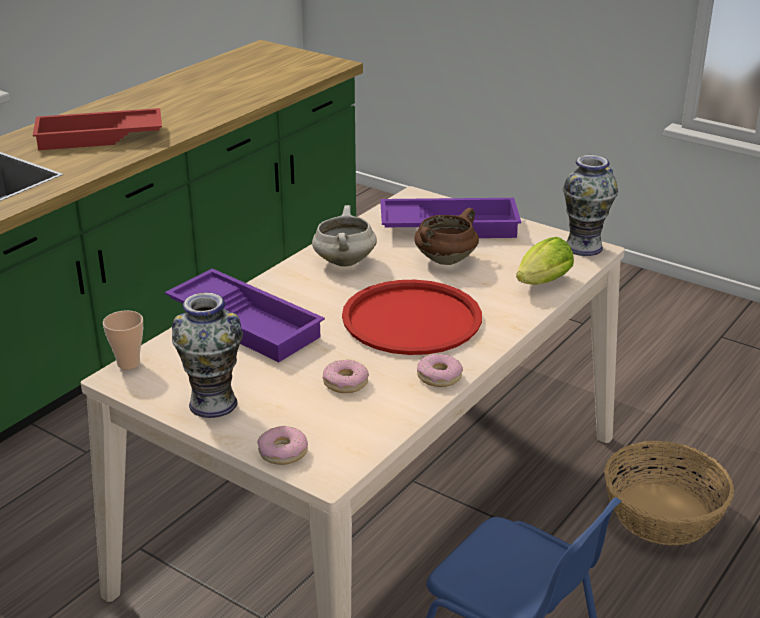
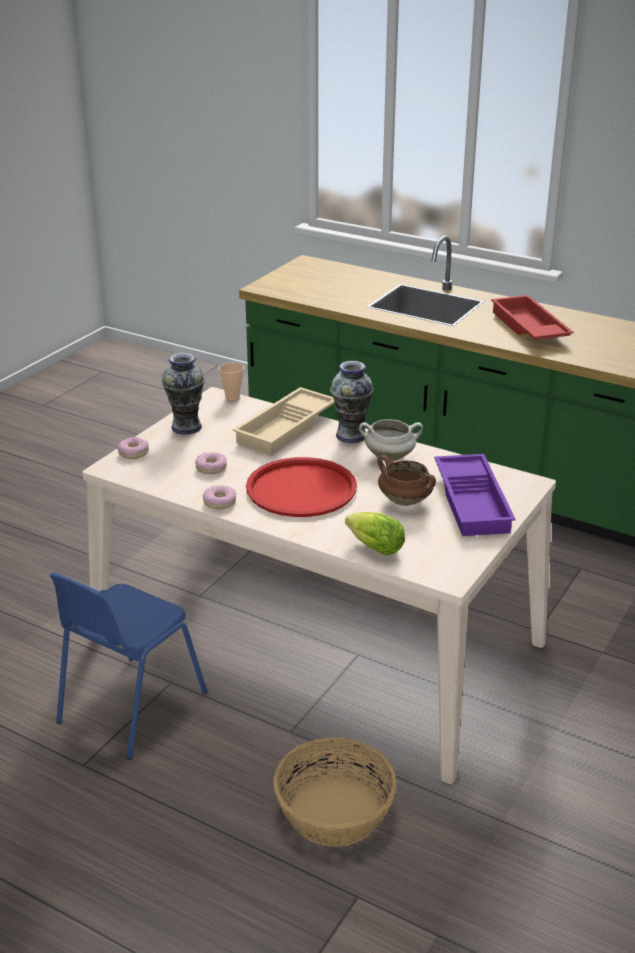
camera: 85 degrees right, 0 degrees up
(247, 323) = (287, 428): purple tray -> beige tray
(583, 247) = (454, 572): vase -> vase (351, 435)

